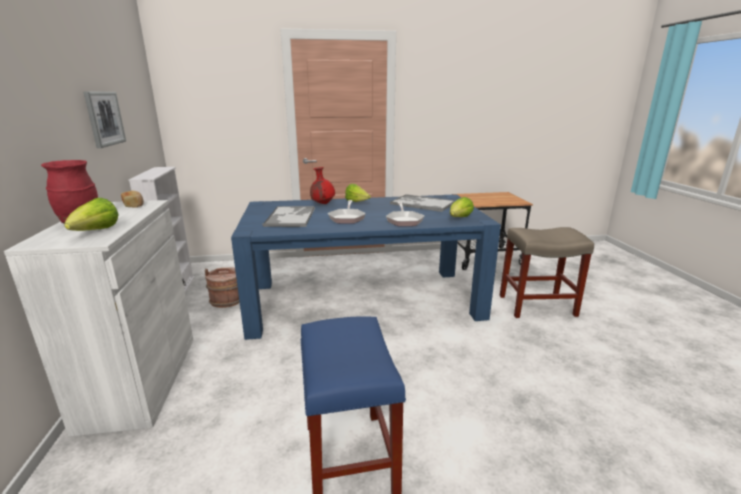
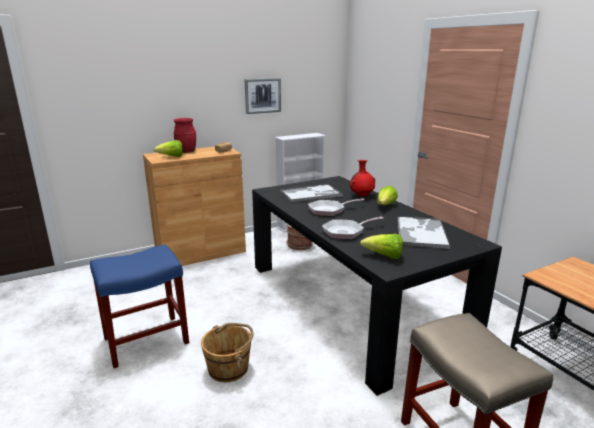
camera: 70 degrees right, 0 degrees up
(141, 380) = (200, 252): white cabinet -> brown cabinet
(364, 300) = (351, 301): blue dining table -> black dining table
(435, 389) = (229, 368): none -> brown bucket

